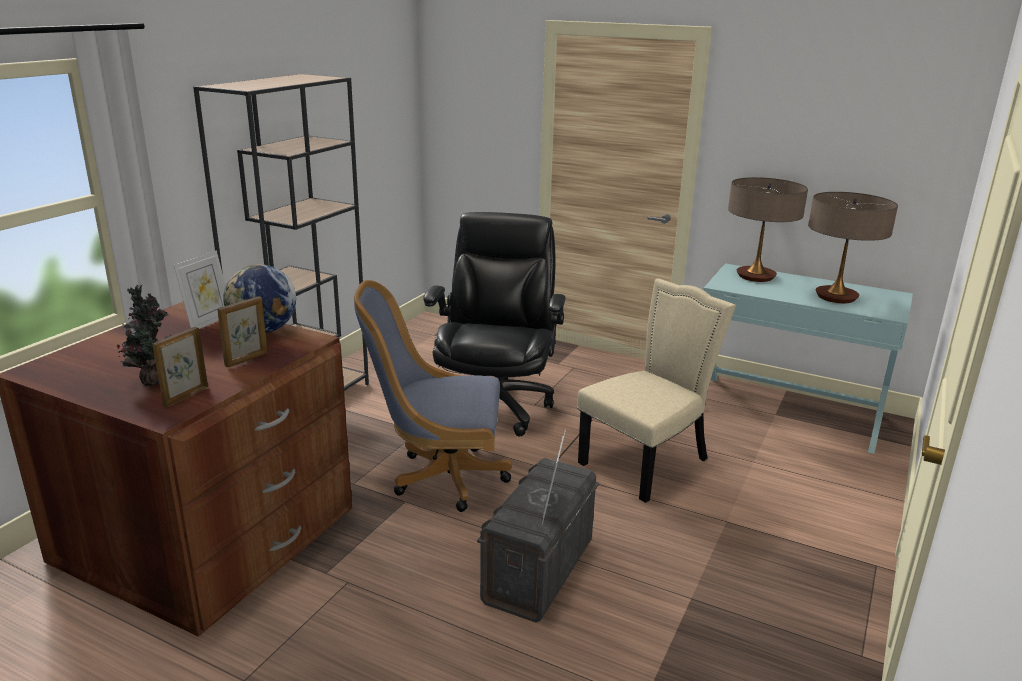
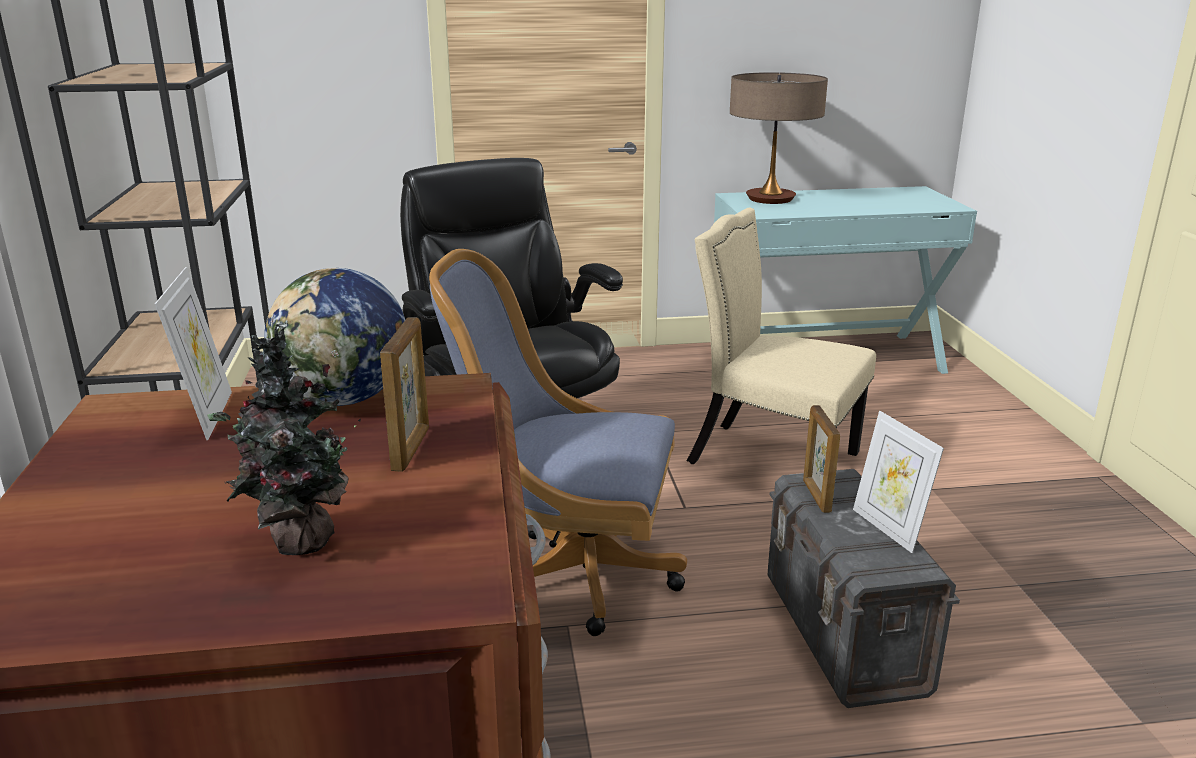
camera: 35 degrees left, 0 degrees up
(185, 396) = (423, 543): picture frame -> picture frame (816, 496)
(439, 478) = (570, 574): blue office chair -> blue office chair turned 45 degrees clockwise
(644, 464) = (775, 461): beige chair -> beige chair turned 75 degrees counterclockwise
(836, 297) = (877, 202): table lamp -> none

